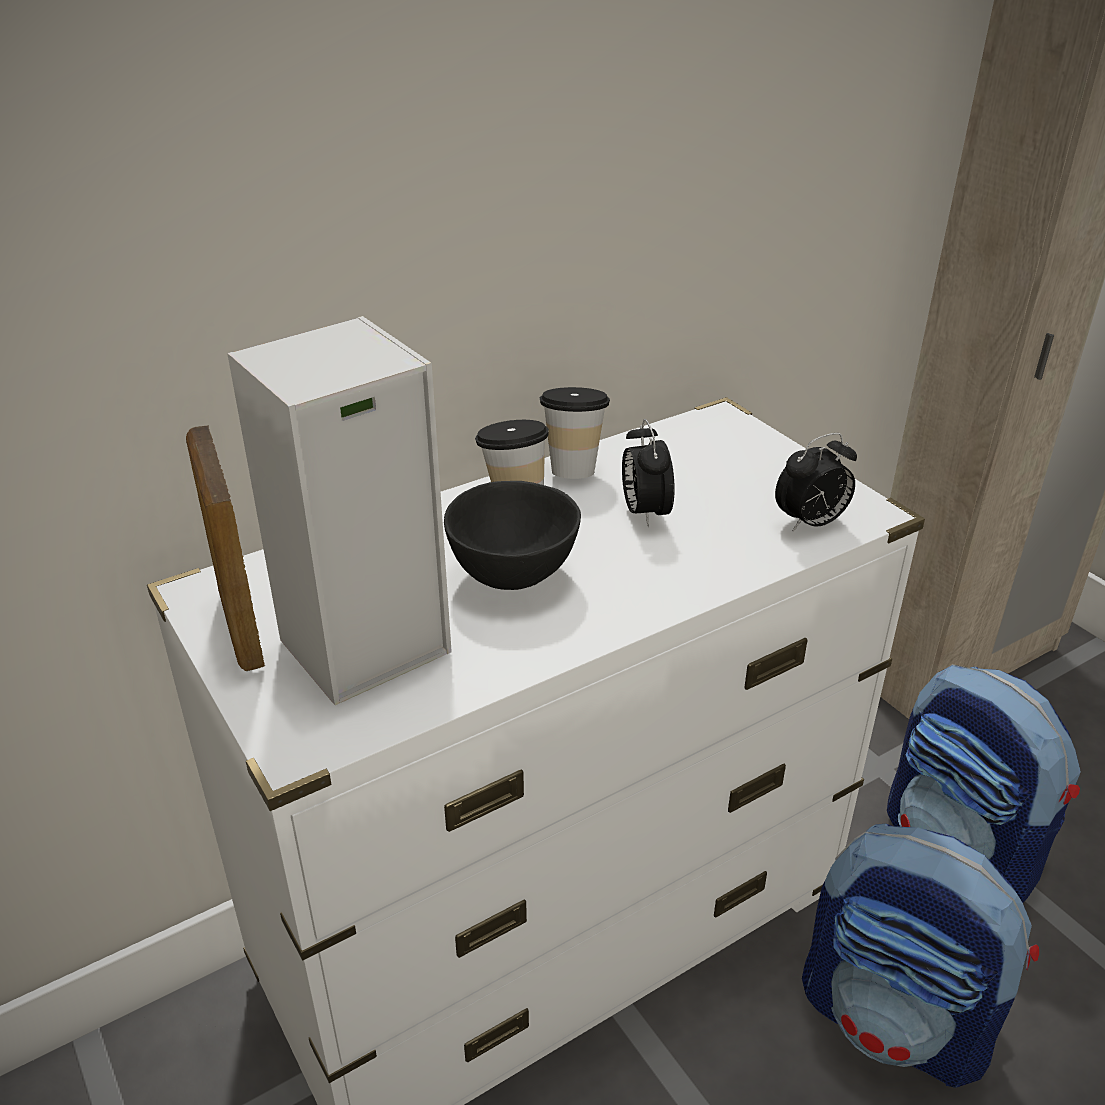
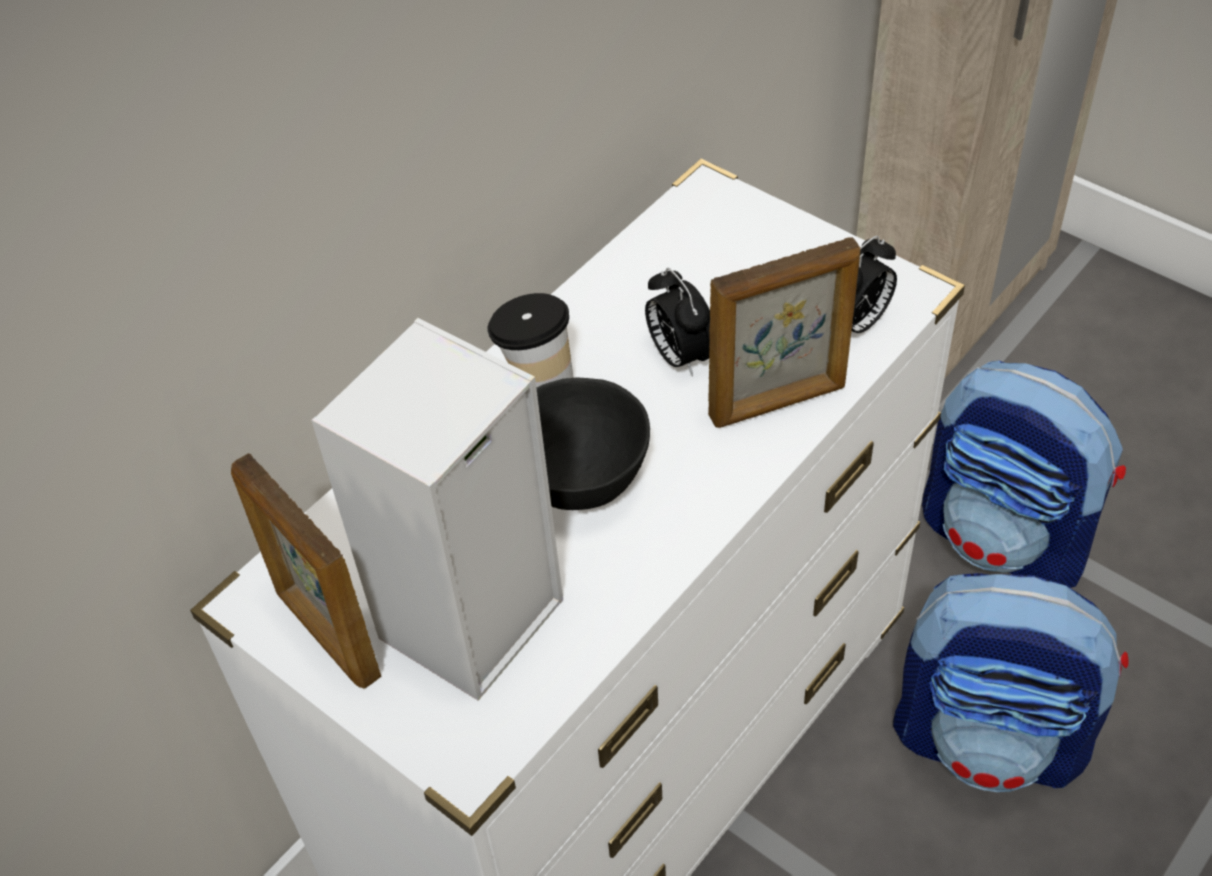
camera: 15 degrees left, 15 degrees up
(573, 468) = (578, 313): cup -> none
(716, 561) = (778, 402): none -> picture frame

